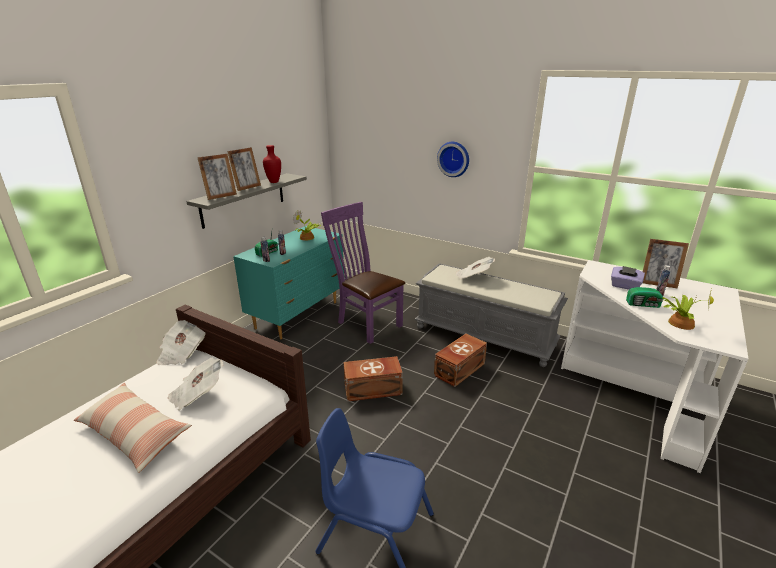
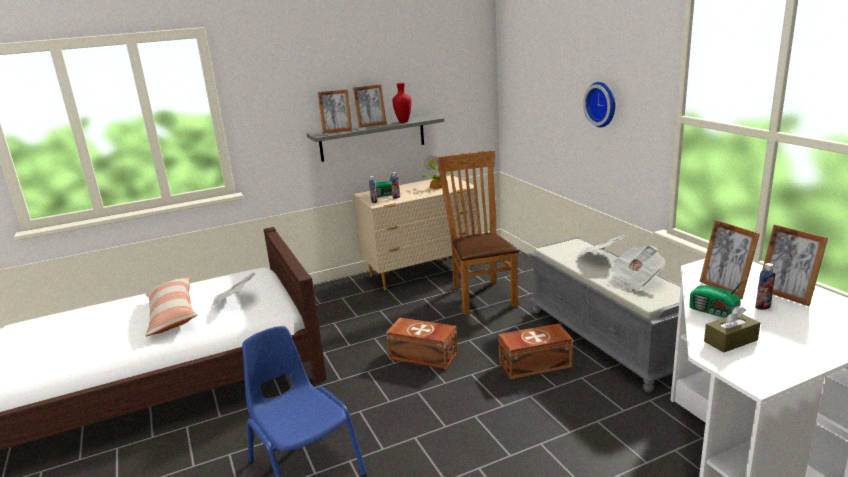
camera: 35 degrees right, 5 degrees down
(182, 353) = (256, 269): newspaper -> newspaper (633, 281)
(298, 315) = (422, 272): turquoise dresser -> beige dresser
(366, 323) = (481, 294): purple chair -> brown chair
(624, 286) = (724, 288): purple tissue box -> picture frame
(679, 322) = (730, 341): potted plant -> brown tissue box

